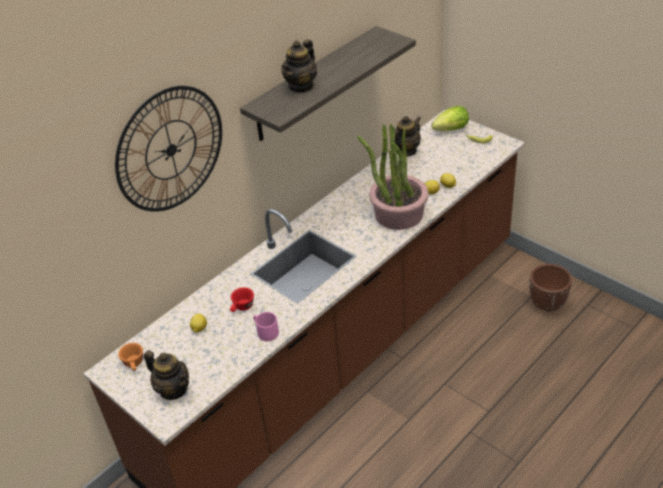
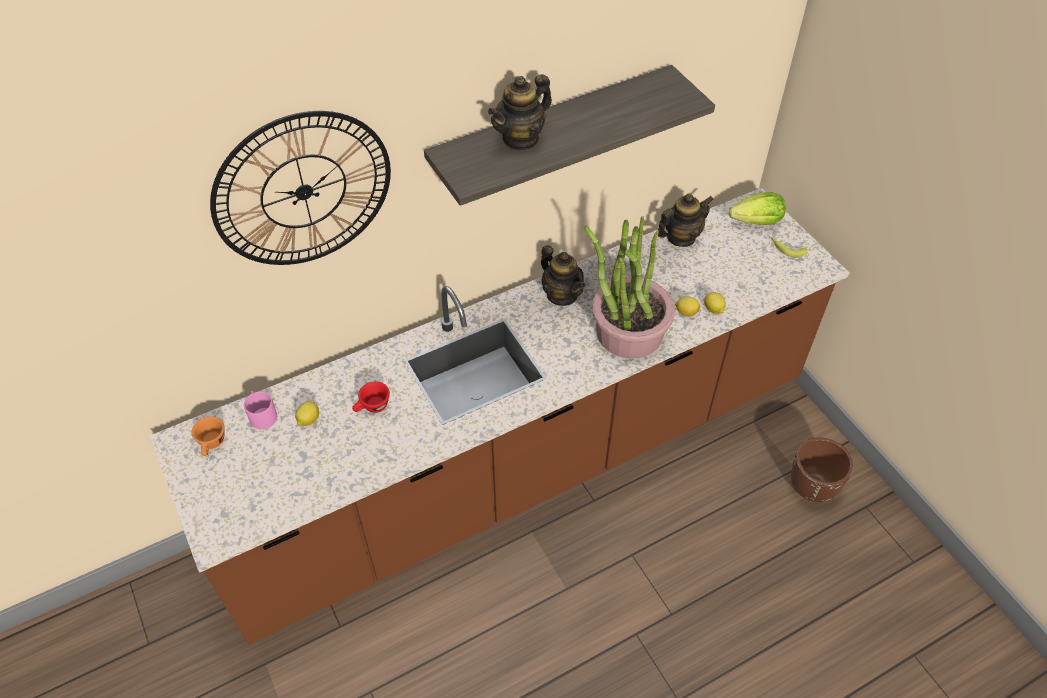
camera: 15 degrees right, 10 degrees up
(173, 389) = (241, 497): teapot -> teapot (562, 295)
(265, 332) = (384, 453): pink mug -> pink mug (261, 414)

